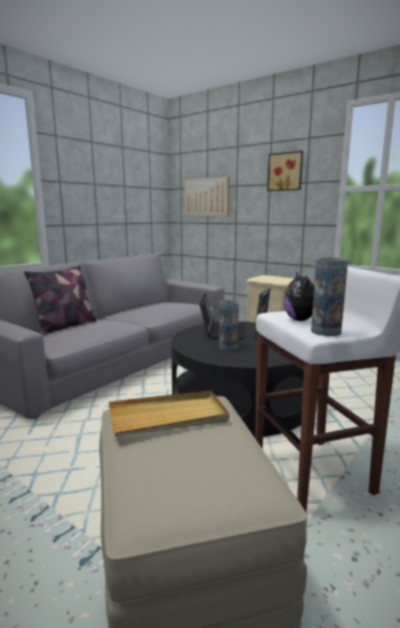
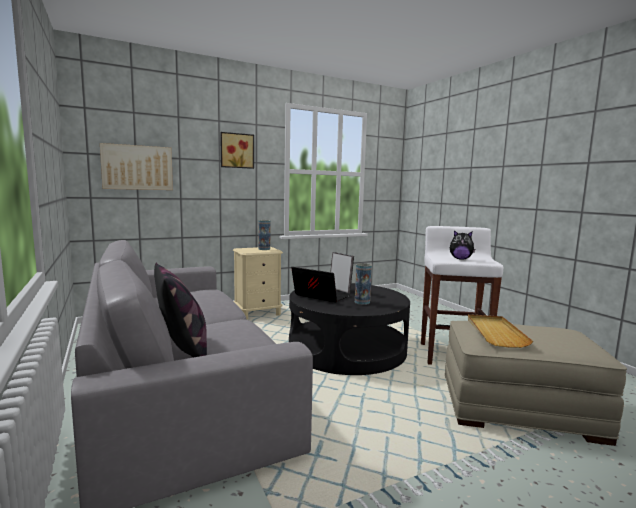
camera: 65 degrees left, 5 degrees down
(326, 331) = (486, 260): vase -> vase (264, 249)

